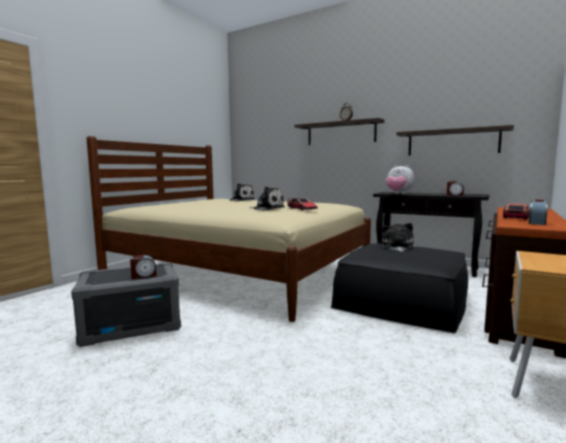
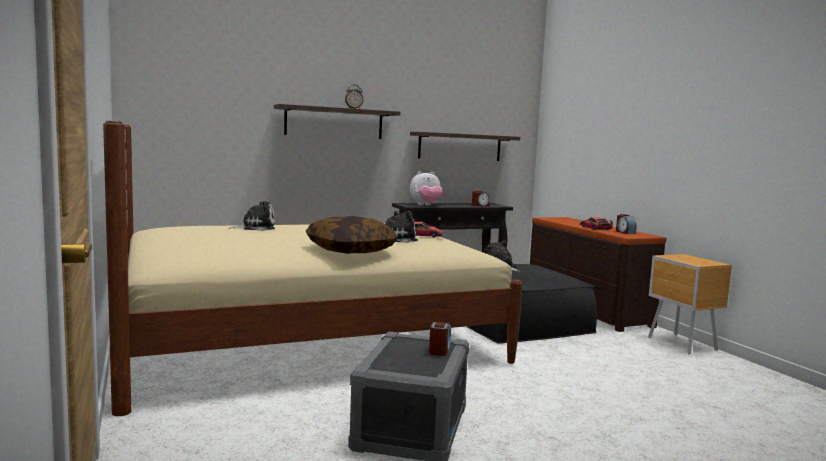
camera: 55 degrees left, 0 degrees up
(208, 210) = (350, 250): none -> pillow

